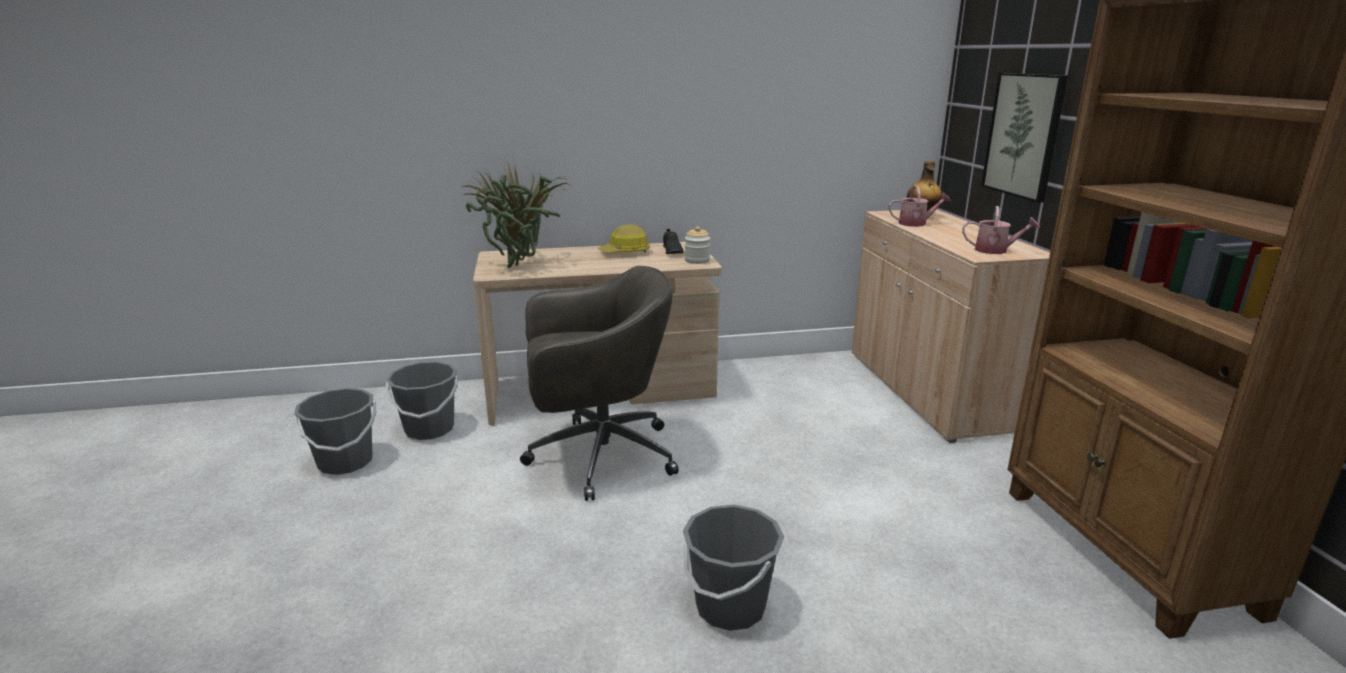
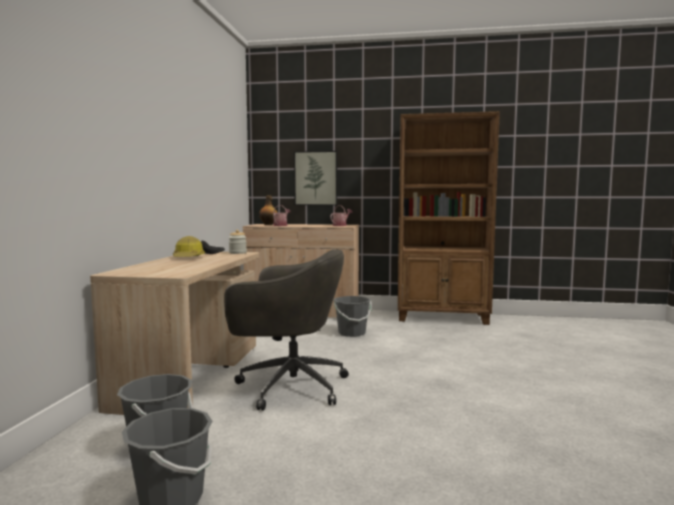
camera: 70 degrees left, 15 degrees down
(522, 266) = (171, 270): potted plant -> none
(598, 456) = (289, 386): grey office chair -> grey office chair turned 90 degrees clockwise
(730, 606) = (458, 376): grey bucket -> grey bucket (352, 333)

